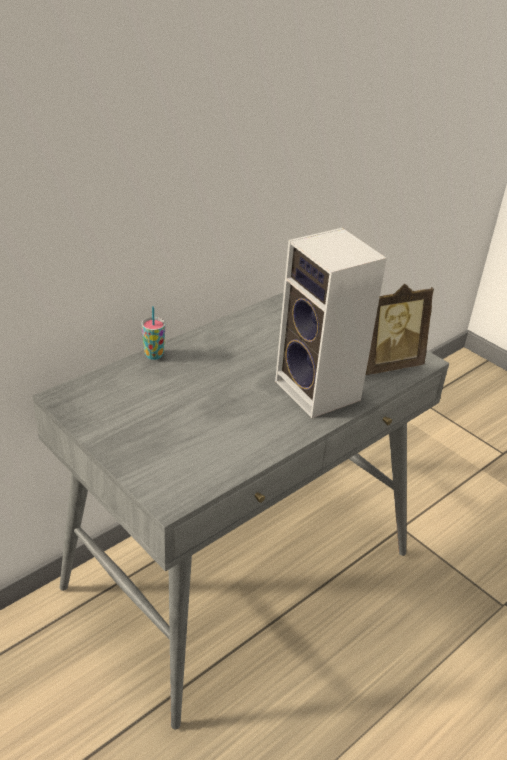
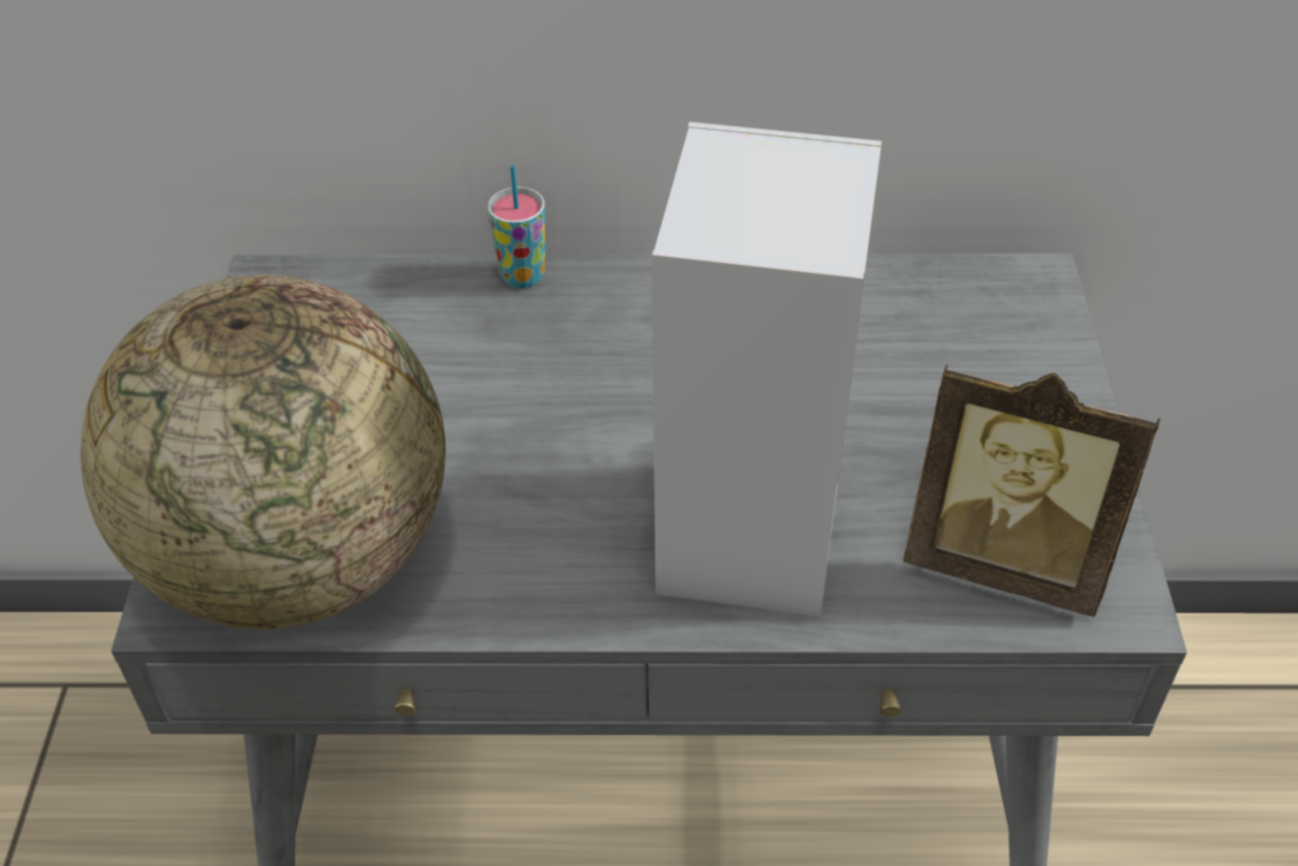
camera: 45 degrees right, 10 degrees up
(193, 467) = (299, 559): none -> globe

